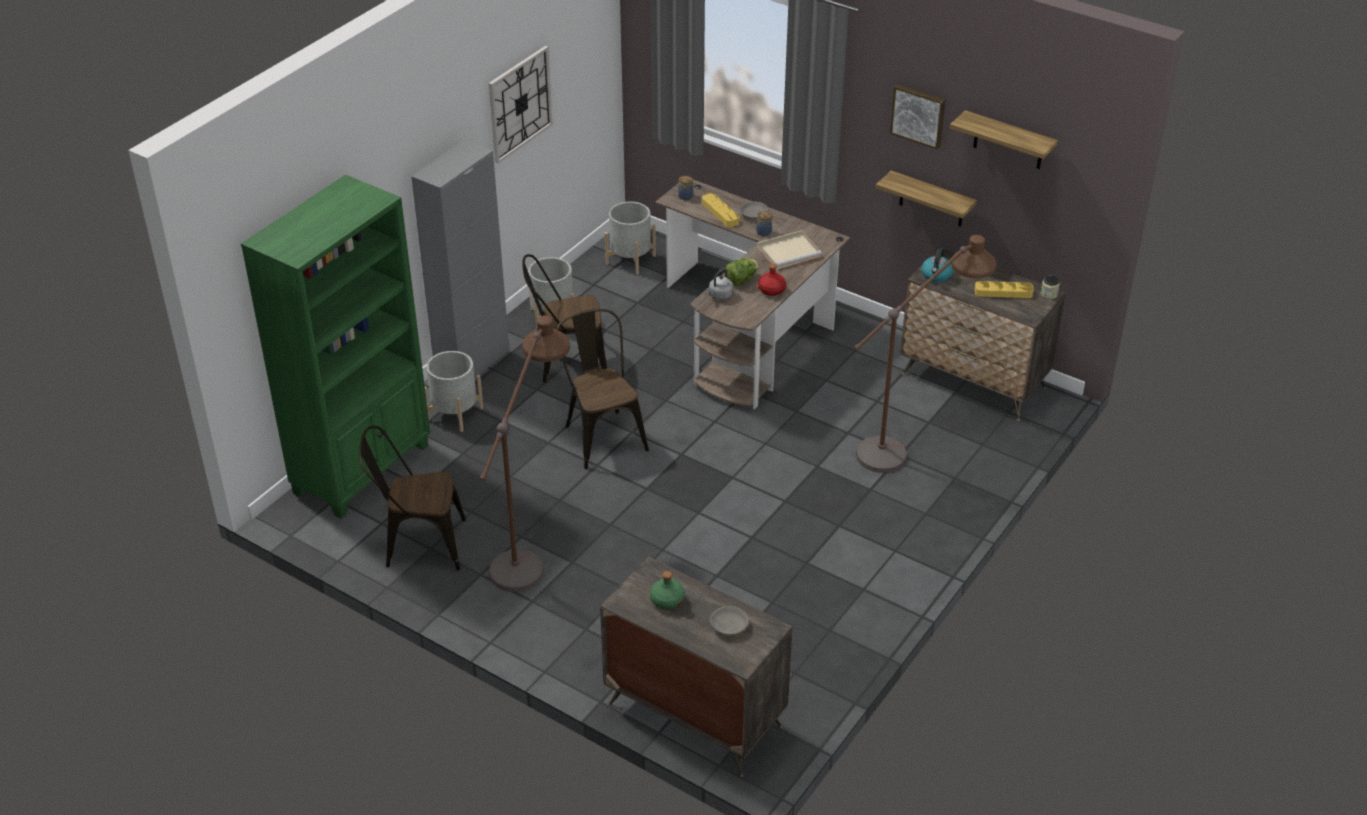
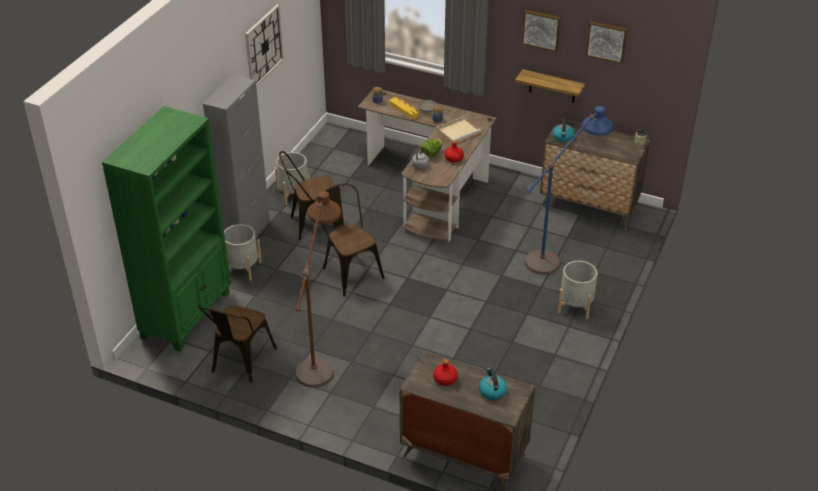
camera: 10 degrees left, 0 degrees up
(418, 544) = (240, 363): brown chair -> brown chair turned 60 degrees counterclockwise
(630, 259) = (337, 149): grey planter -> grey planter (575, 306)
(667, 600) = (444, 379): green bottle -> red bottle
(728, 626) = (492, 391): grey bowl -> kettle
(910, 442) = (559, 252): brown floor lamp -> blue floor lamp
(1003, 292) = (610, 144): yellow tray -> none
(1008, 141) = (607, 41): shelf -> picture

